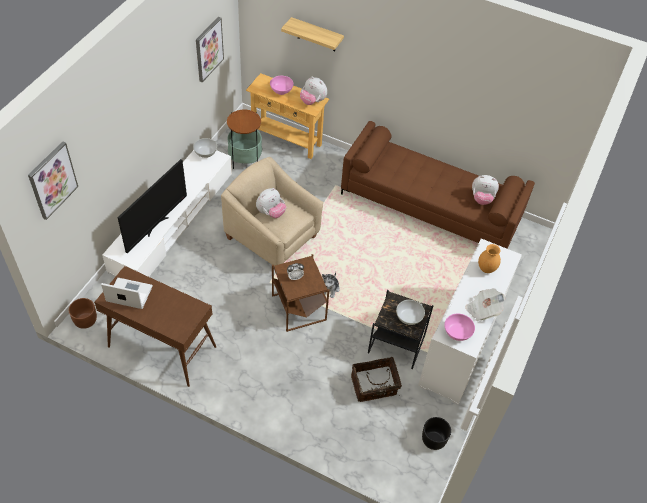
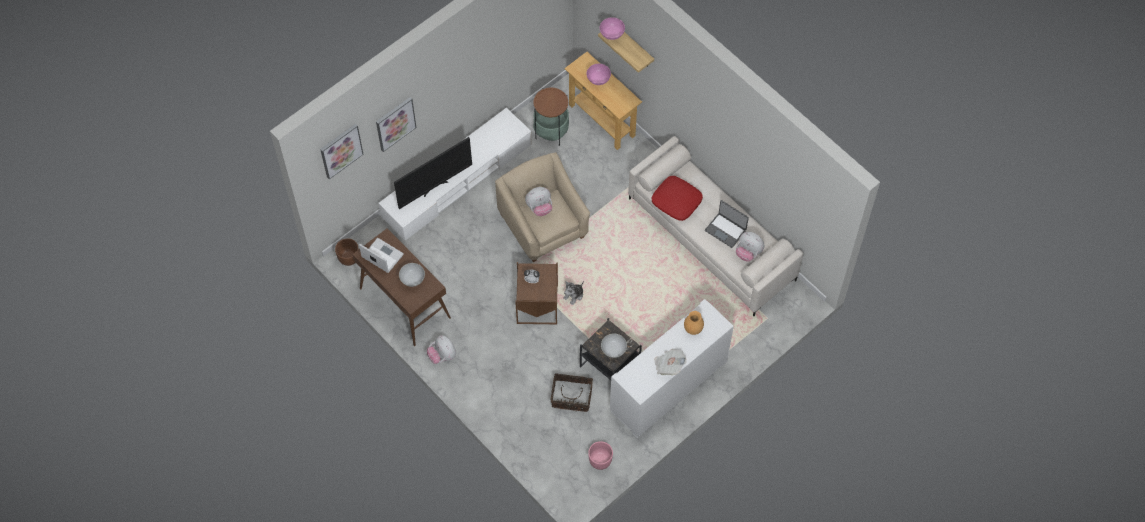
camera: 25 degrees right, 10 degrees up
(205, 154) = (507, 122): white bowl -> white bowl (412, 279)
(208, 49) = (528, 31): picture -> picture (395, 123)
(313, 101) = (624, 100): plush toy -> plush toy (442, 356)
(395, 174) = (677, 201): none -> red pillow
(431, 206) = (712, 239): brown sofa -> white sofa
(433, 440) = (600, 460): black planter -> pink planter
(451, 186) = (726, 230): none -> laptop
(457, 333) = (635, 379): pink bowl -> pink bowl (611, 34)

